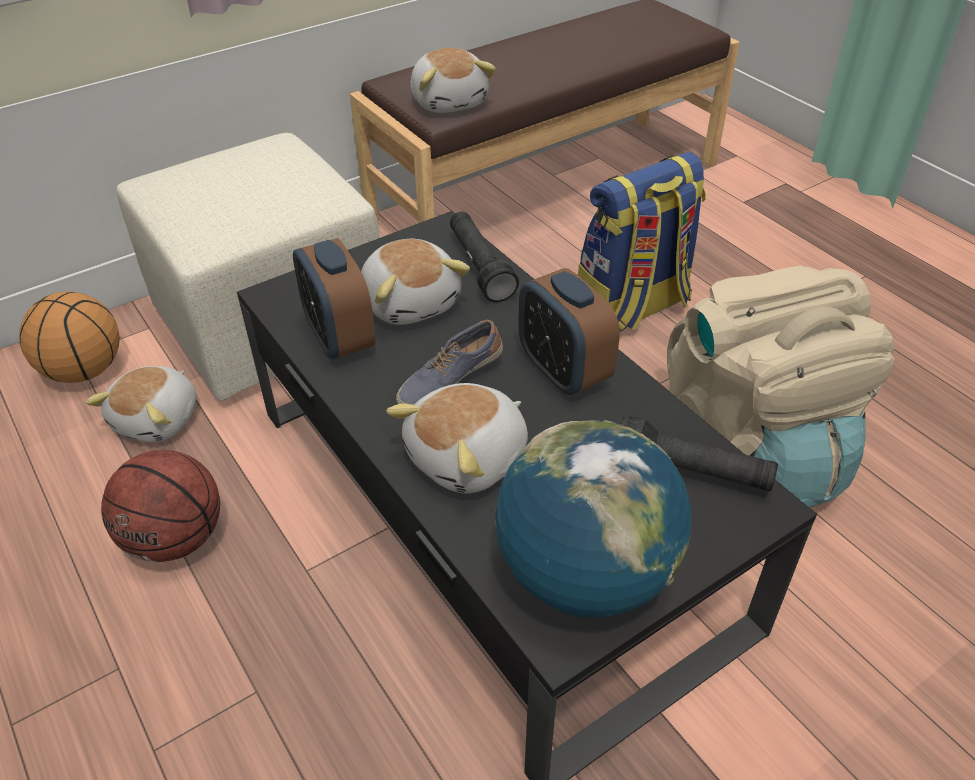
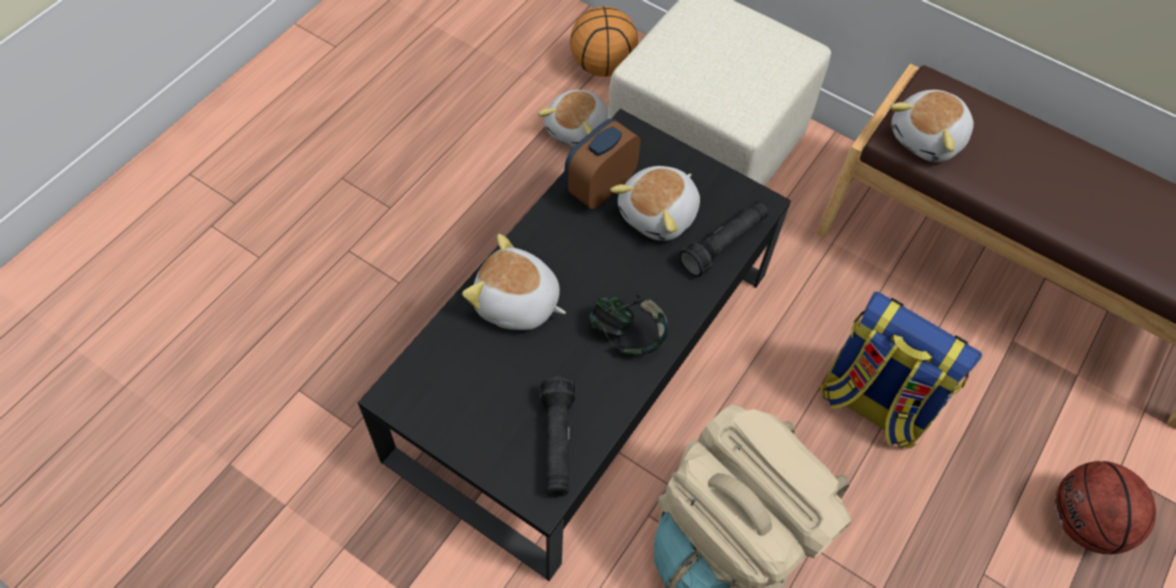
camera: 65 degrees right, 15 degrees up
(159, 419) = (579, 130): plush toy -> plush toy turned 60 degrees counterclockwise
(176, 539) = (487, 189): basketball -> basketball (1084, 522)
(449, 381) = (585, 267): shoe -> none
(563, 371) = (627, 336): alarm clock -> headphones
(585, 574) = (444, 398): globe -> none

